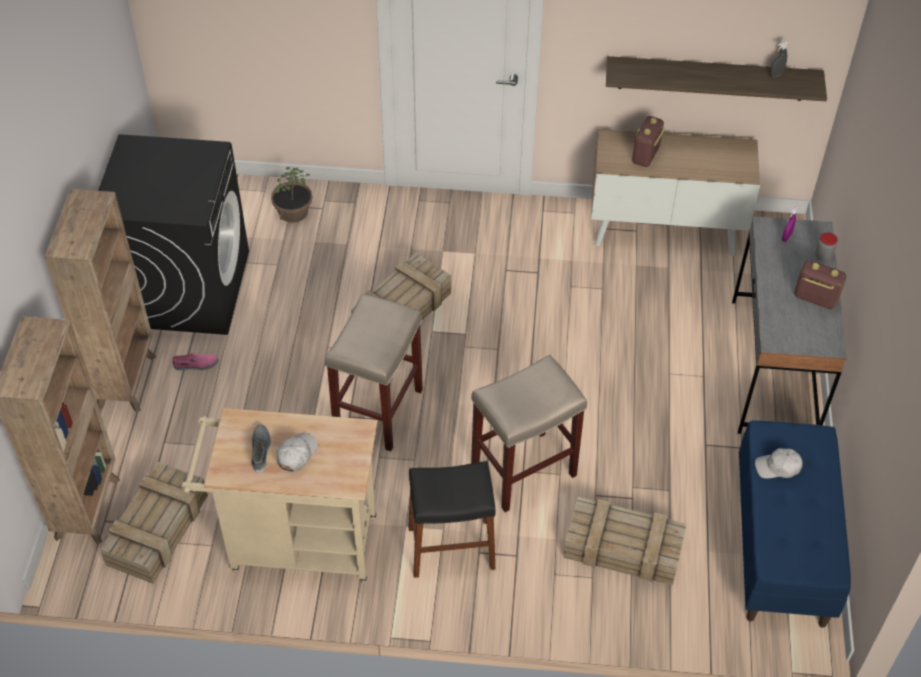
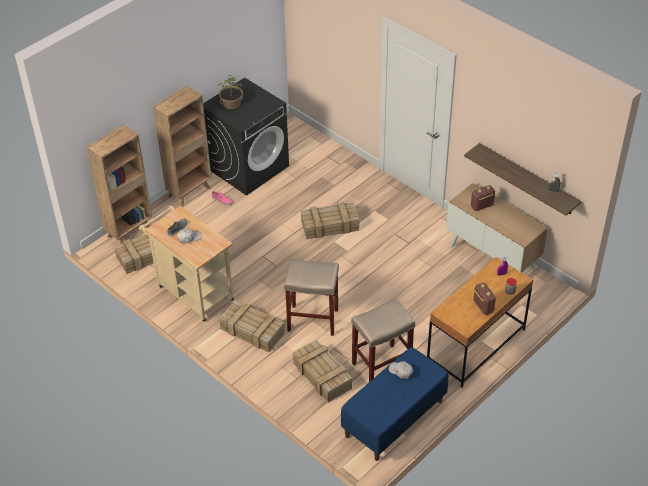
camera: 40 degrees right, 5 degrees down
(293, 212) = (325, 159): potted plant -> potted plant (231, 103)
(378, 409) = (277, 260): beige stool -> beige stool (382, 365)
(451, 548) = (251, 331): black stool -> crate
(772, 368) = (476, 346): grey desk -> brown desk

